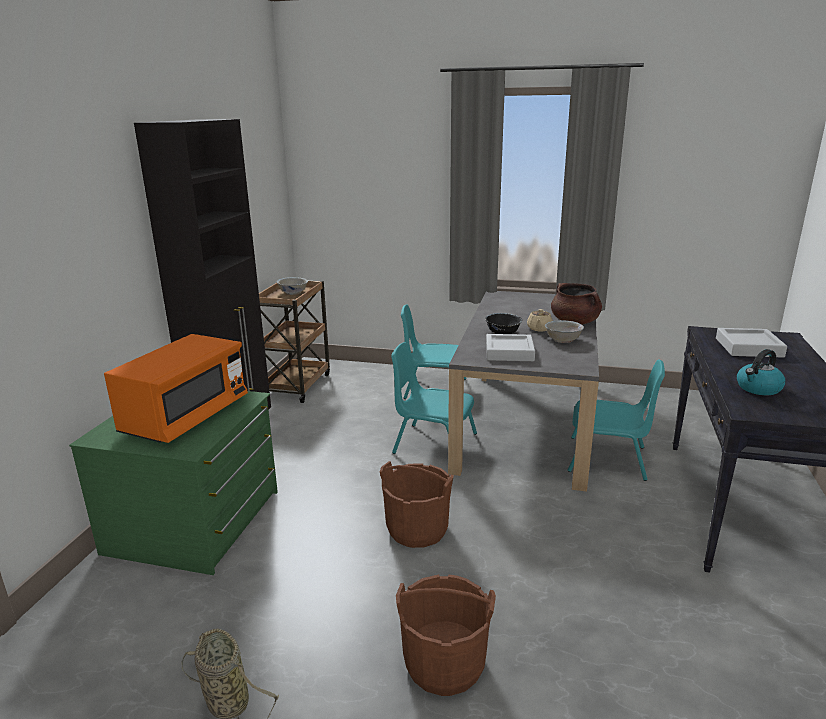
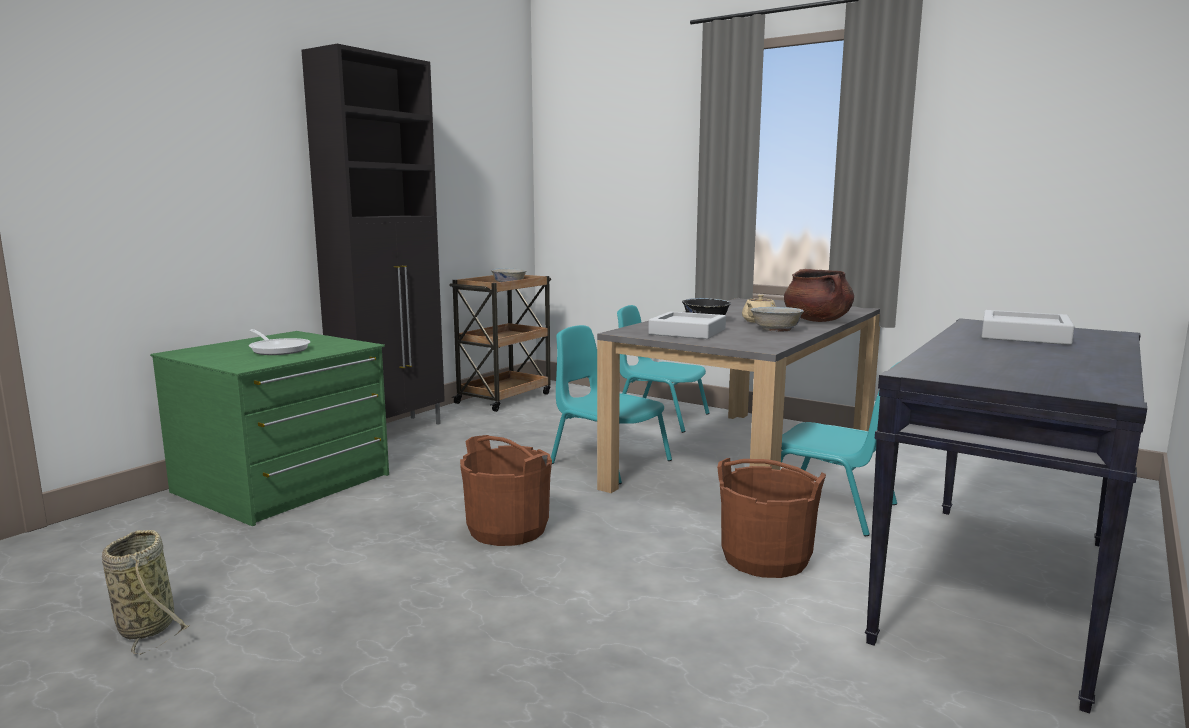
camera: 20 degrees right, 10 degrees down
(186, 417) = (278, 349): orange microwave -> frying pan
(444, 664) = (405, 652): brown bucket -> brown bucket (765, 558)
(758, 388) = (973, 360): kettle -> none

